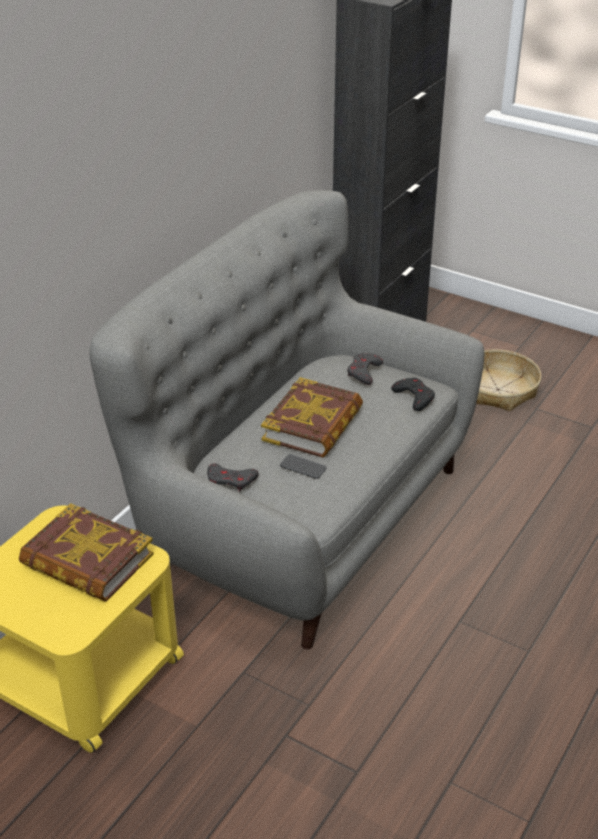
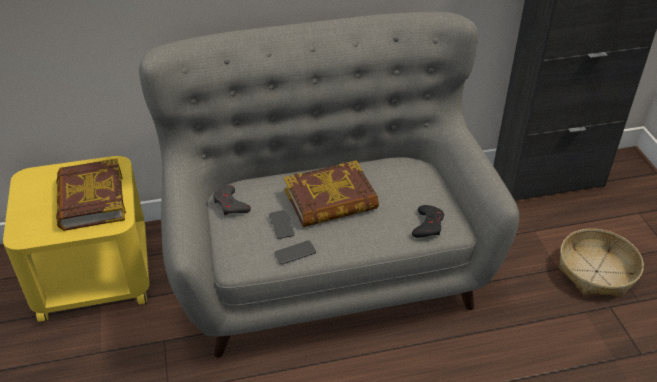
camera: 45 degrees right, 5 degrees up
(347, 479) = (295, 253): none -> phone
(364, 372) = (420, 184): grey game controller -> none

